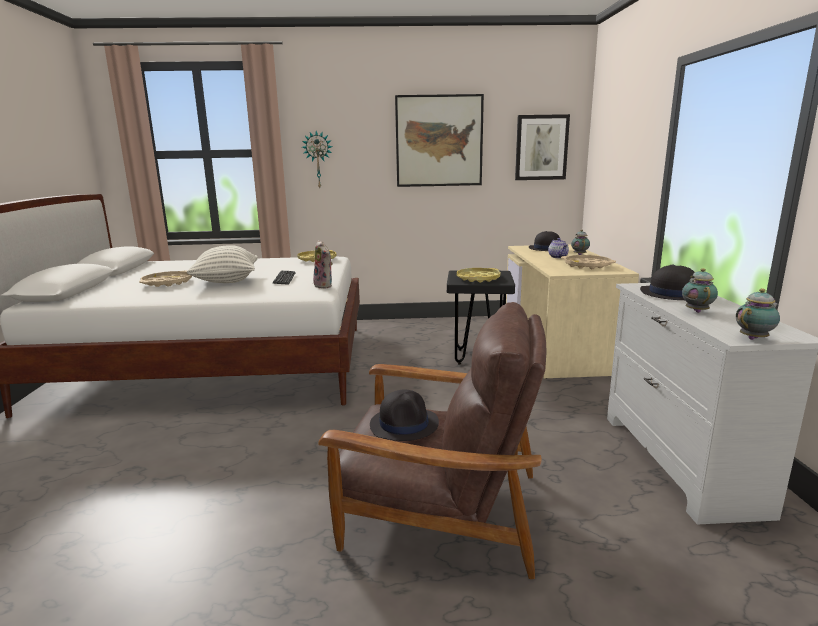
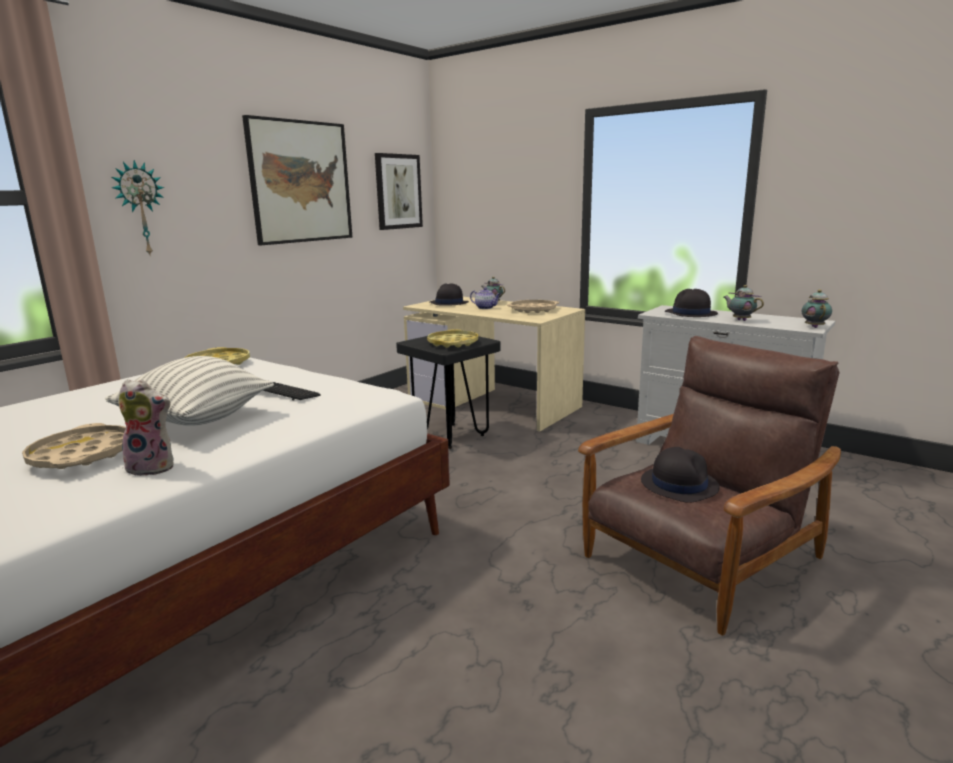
camera: 50 degrees left, 0 degrees up
(325, 286) = (360, 386): plush toy -> plush toy (154, 467)

